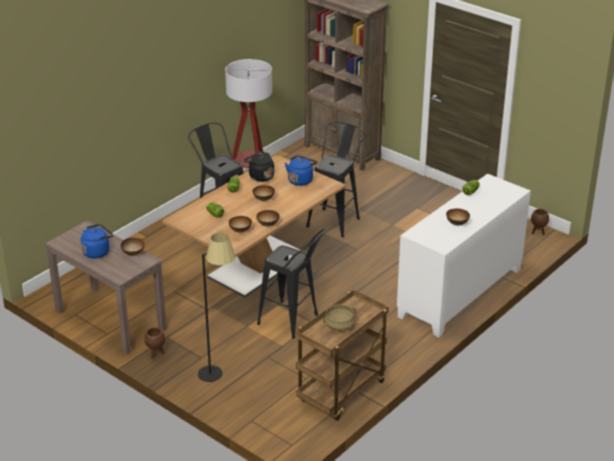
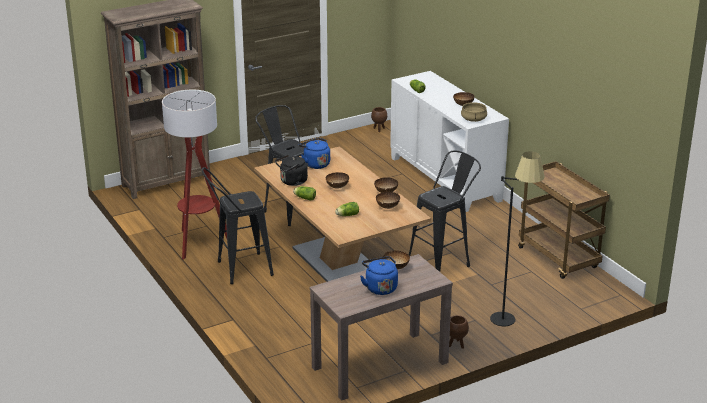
camera: 70 degrees left, 5 degrees down
(339, 325) = (566, 189): beige cooking pot -> beige cooking pot (473, 119)

